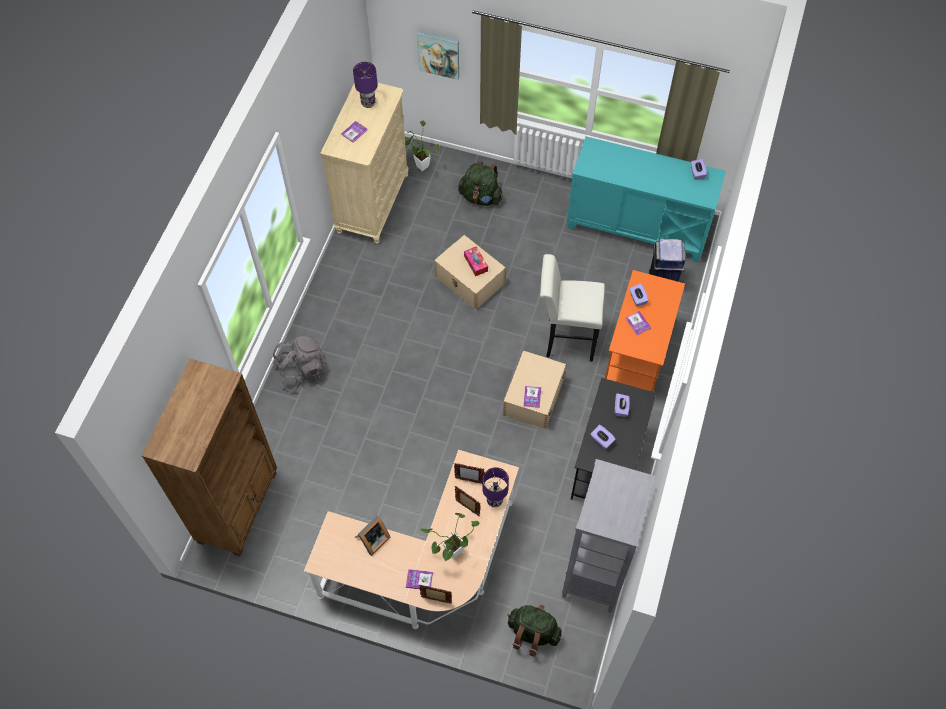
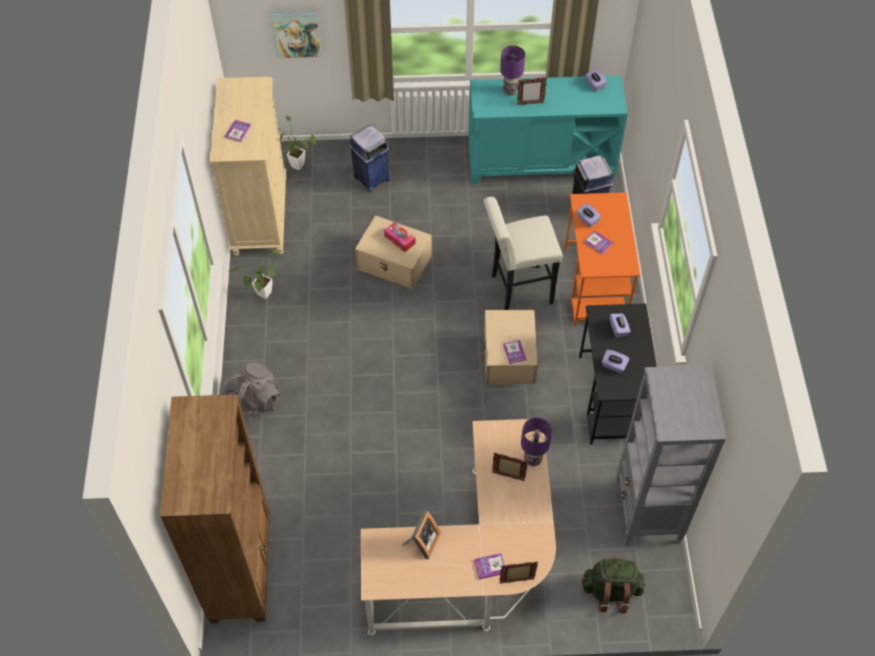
camera: 20 degrees left, 5 degrees down
(368, 103) = (240, 99): purple table lamp -> purple table lamp (510, 90)
(451, 553) = (511, 527): potted plant -> potted plant (262, 296)
(469, 480) = (497, 448): picture frame -> picture frame (530, 103)
(481, 197) = (371, 178): green backpack -> blue trash can

